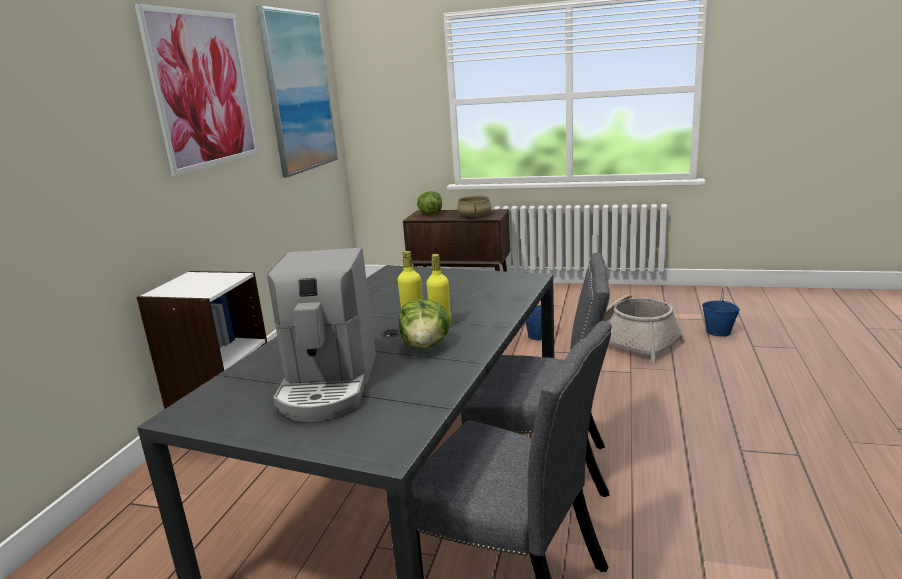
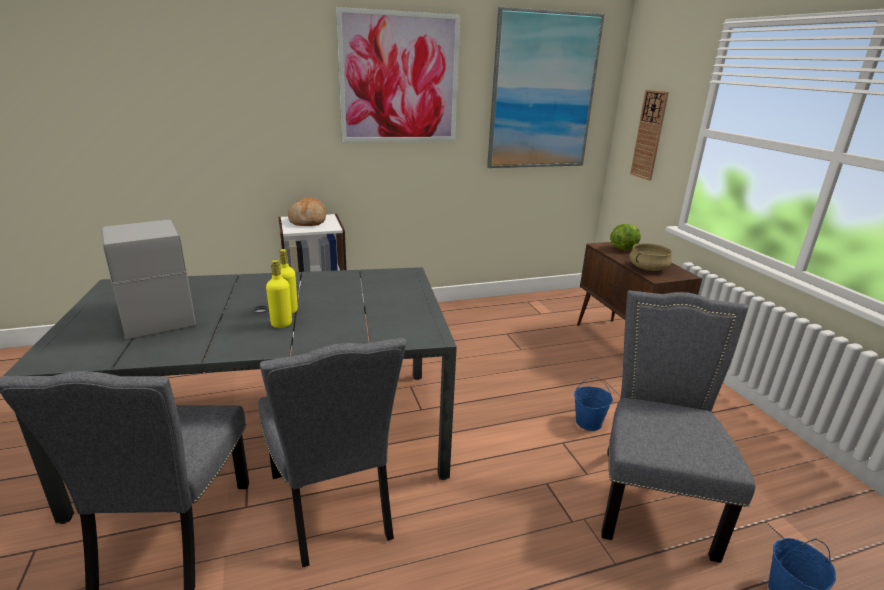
camera: 55 degrees right, 5 degrees up
(190, 284) = (308, 221): none -> bread
(329, 385) = (156, 313): coffee machine -> coffee machine turned 90 degrees clockwise
(392, 117) = (649, 135): none -> wall clock
(425, 346) = (234, 328): lettuce -> none
(631, 342) = (652, 502): basket -> grey chair

